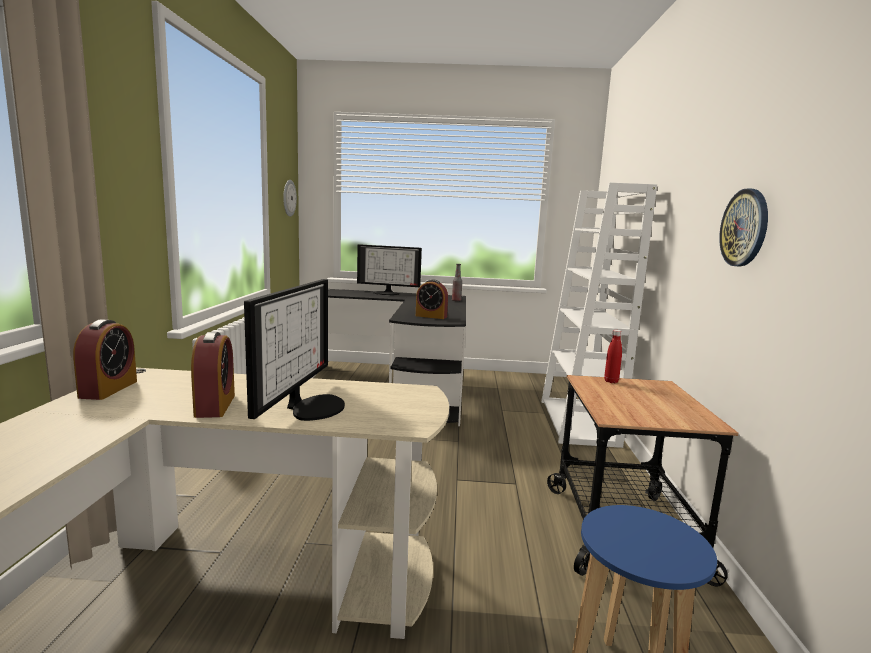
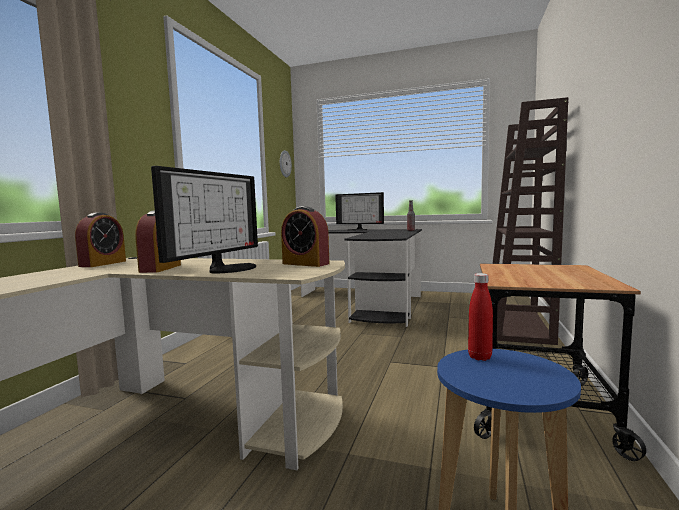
camera: 15 degrees right, 5 degrees down
(431, 316) = (380, 236): alarm clock -> alarm clock (305, 264)
(579, 422) = (518, 326): white bookcase -> brown bookcase
(611, 381) = (520, 265): red bottle -> red bottle (479, 357)
(744, 228) = (637, 94): wall clock -> none

